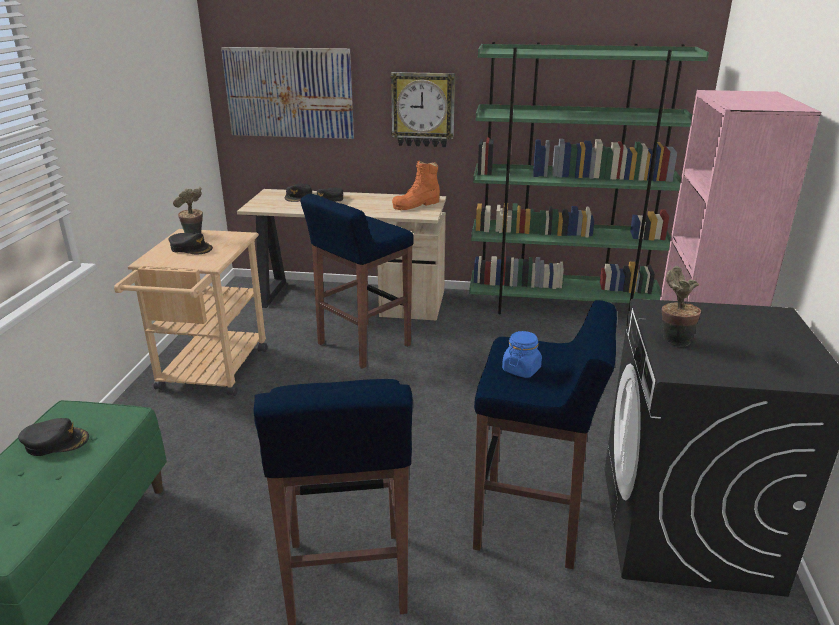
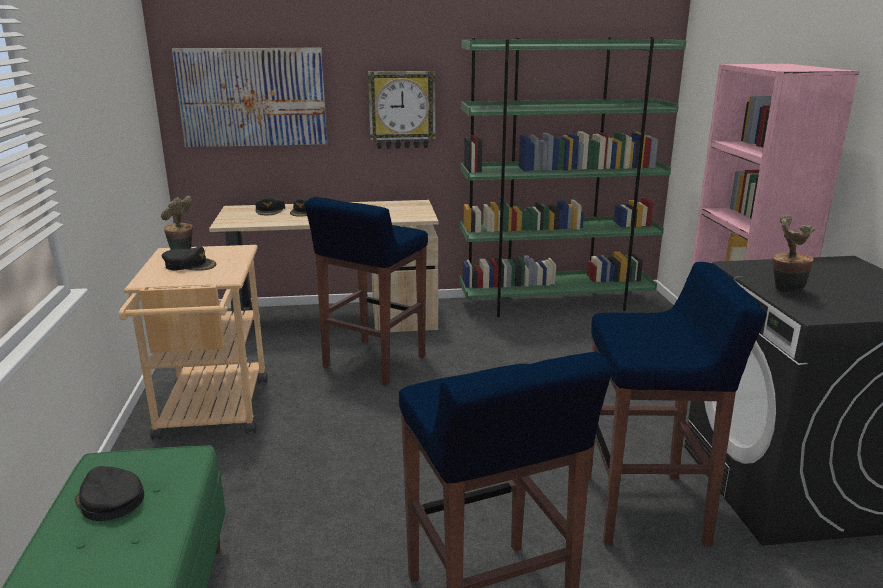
camera: 15 degrees left, 5 degrees down
(56, 442) = (109, 500): black cap -> black cap turned 120 degrees counterclockwise
(416, 205) = (405, 209): orange boot -> none
(521, 369) = (646, 338): blue jar -> none

